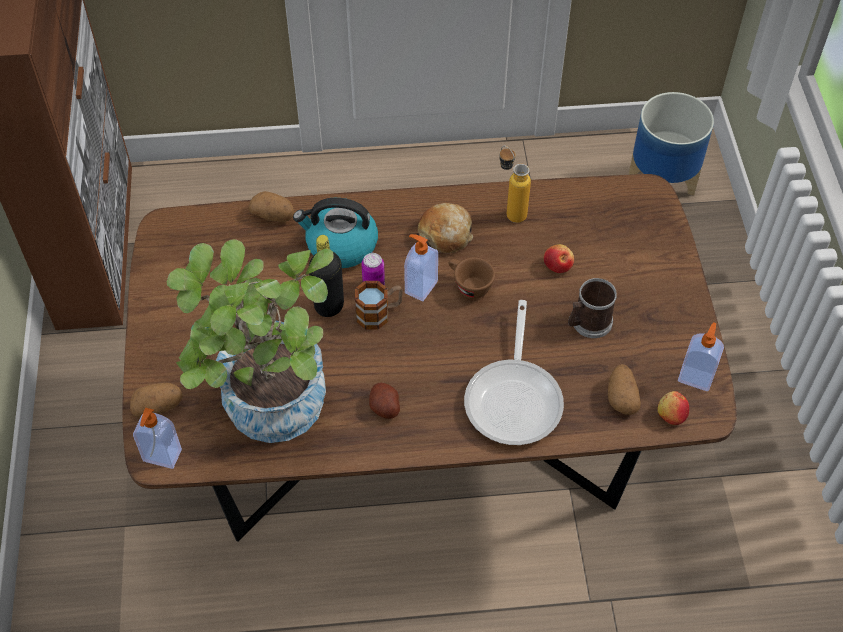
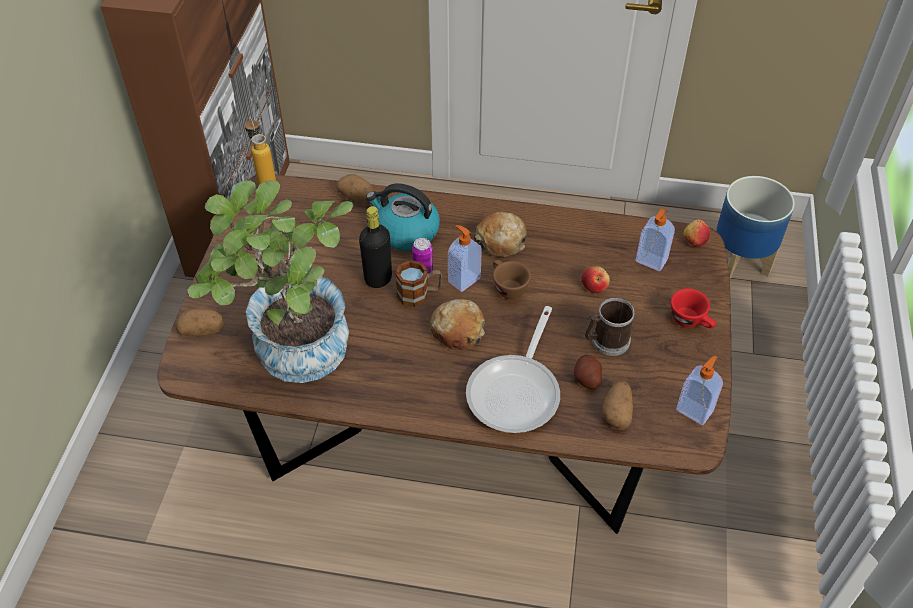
camera: 15 degrees right, 5 degrees down
(162, 456) = (189, 372): soap dispenser -> soap dispenser (650, 261)
(384, 407) = (396, 373): potato -> potato (587, 379)
(433, 345) = (458, 330): none -> bread
(510, 210) = (566, 232): bottle -> bottle (265, 180)
(665, 283) = (691, 321): none -> red cup
(671, 415) = (660, 439): apple -> apple (694, 240)

